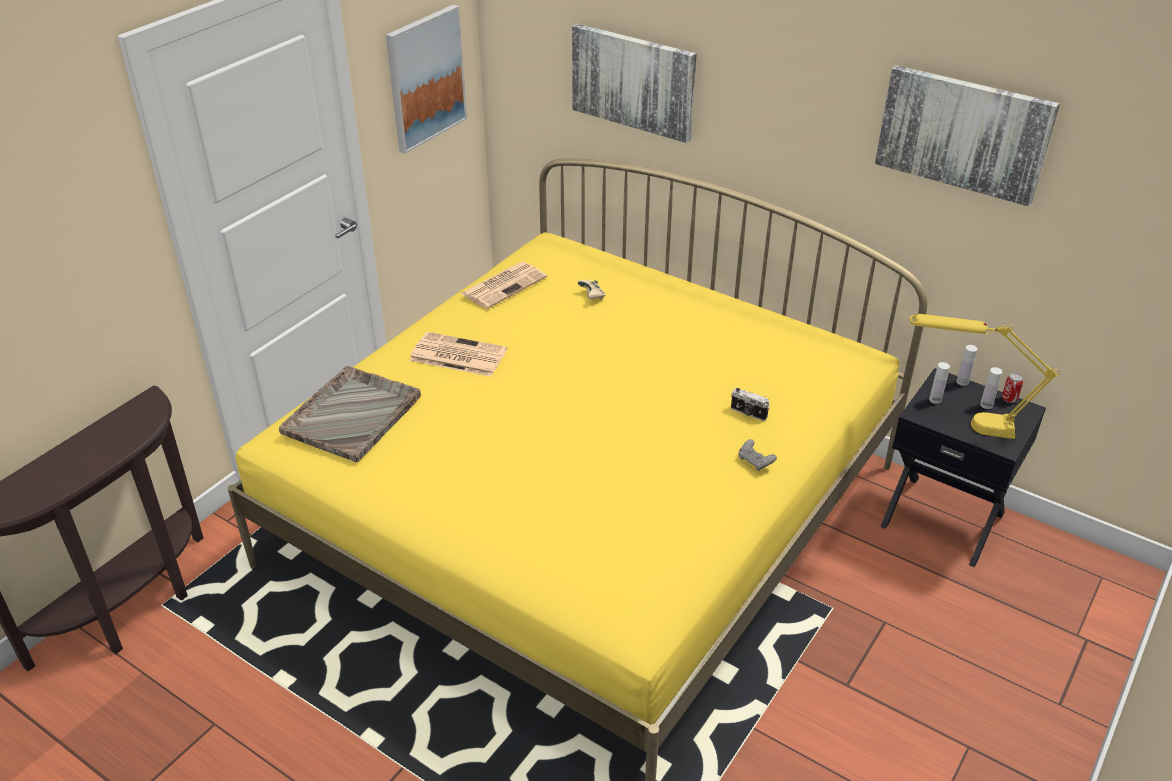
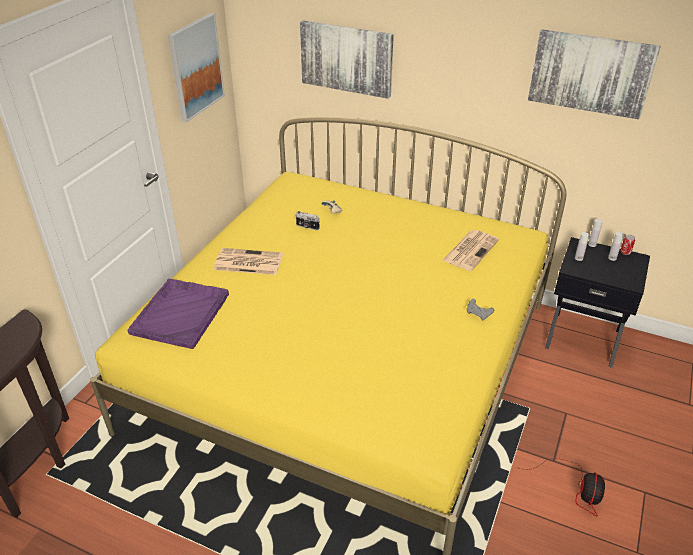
camera: 10 degrees left, 0 degrees up
(353, 414) = (181, 313): grey tray -> purple tray
(504, 285) = (268, 210): newspaper -> newspaper (470, 250)
(748, 413) = (463, 281): camera -> camera (307, 227)
(867, 727) = (575, 489): none -> fan
(963, 423) = (601, 272): yellow table lamp -> none

